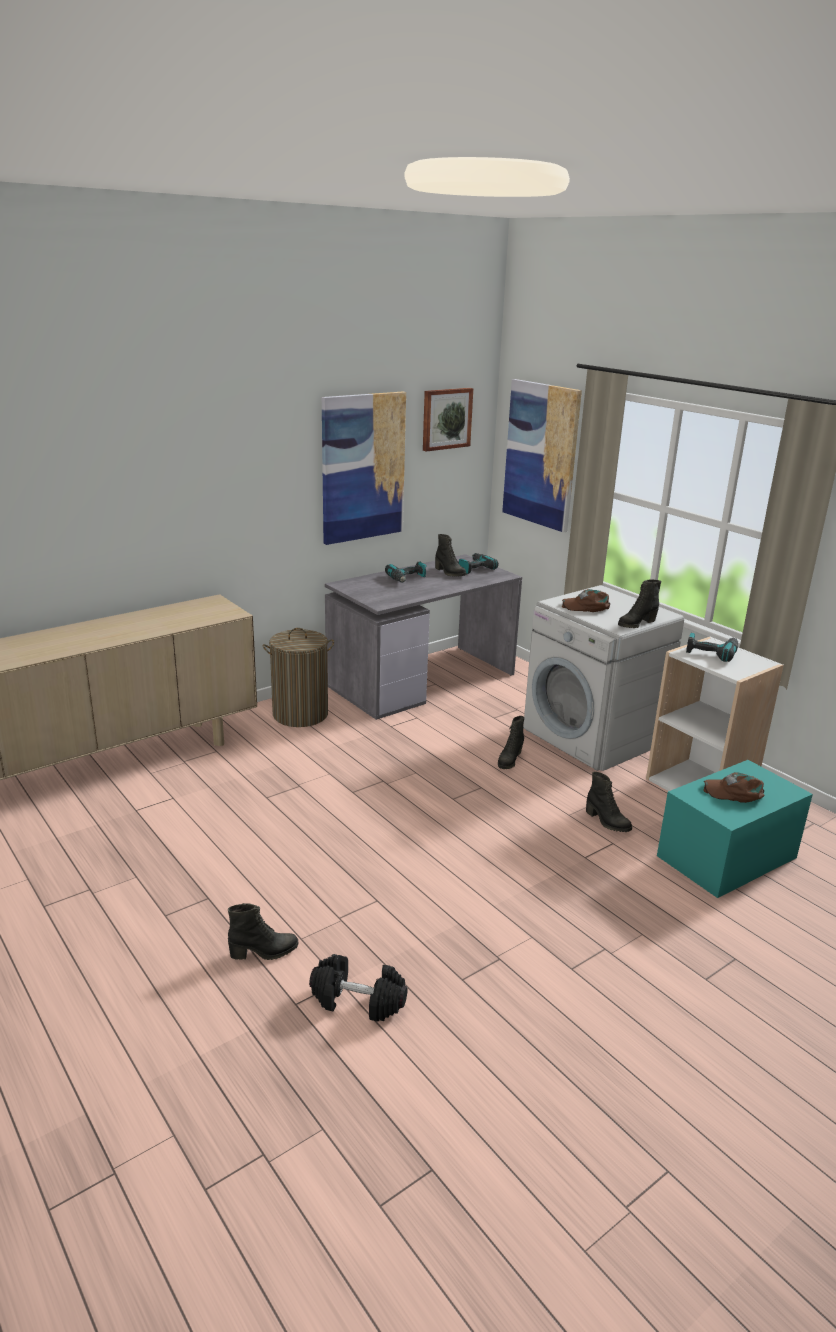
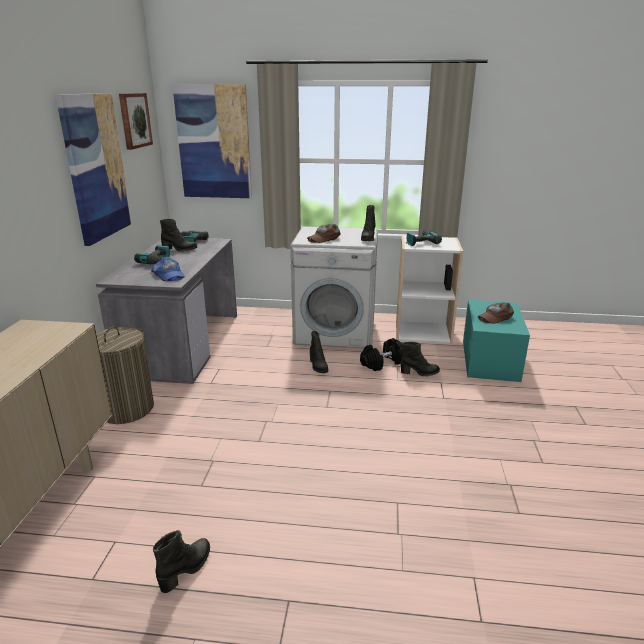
camera: 45 degrees left, 0 degrees up
(264, 952) = (399, 604): black boot -> black boot (186, 569)
(357, 1001) = (505, 581): black dumbbell -> black dumbbell (382, 363)
(391, 595) = (168, 274): none -> blue cap

